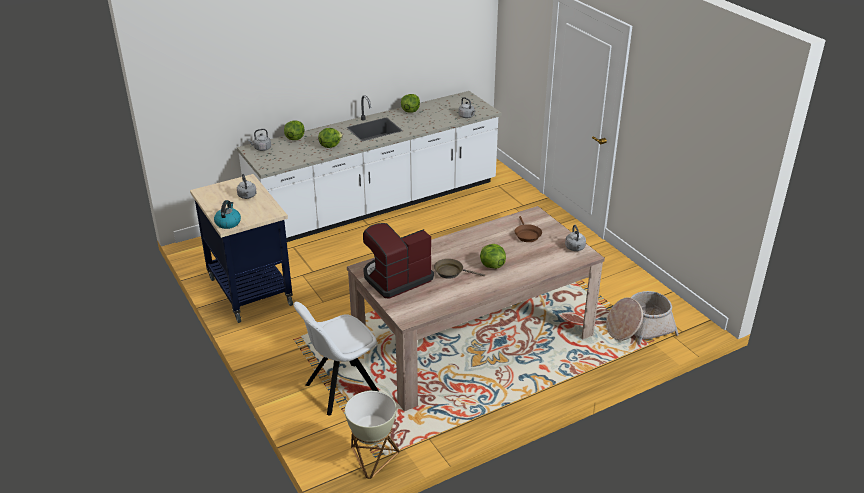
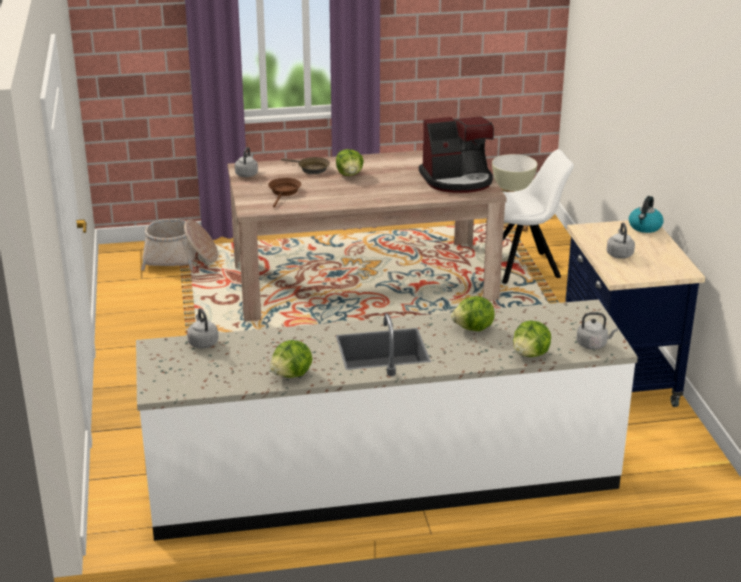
camera: 160 degrees left, 5 degrees down
(451, 272) = (396, 176): brown frying pan -> brown frying pan (311, 169)

